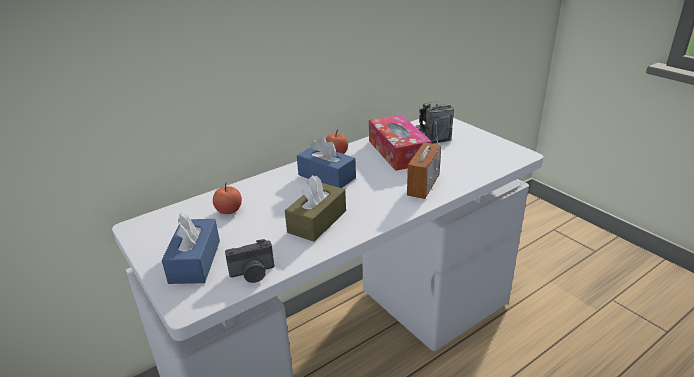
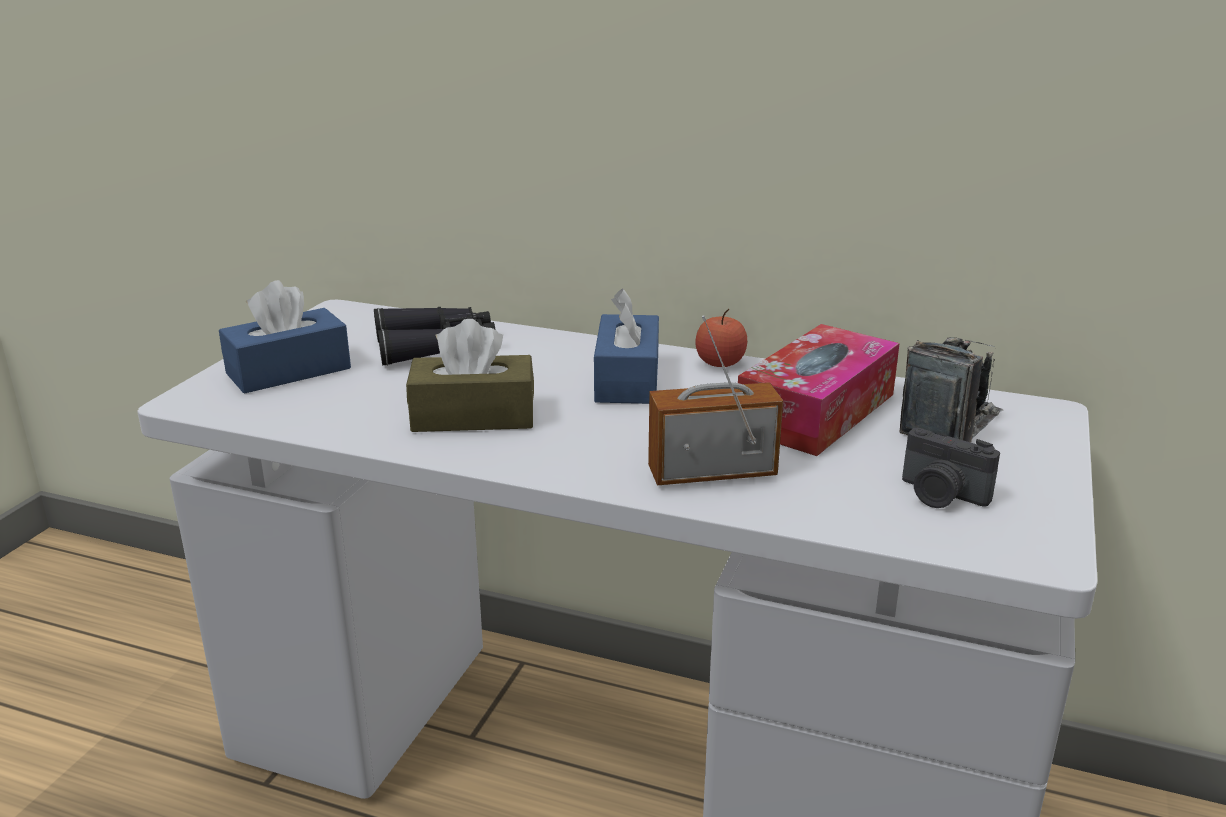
camera: 55 degrees right, 5 degrees down
(229, 210) = (436, 347): apple -> black binoculars
(253, 274) = (288, 416): camera -> camera (940, 495)

